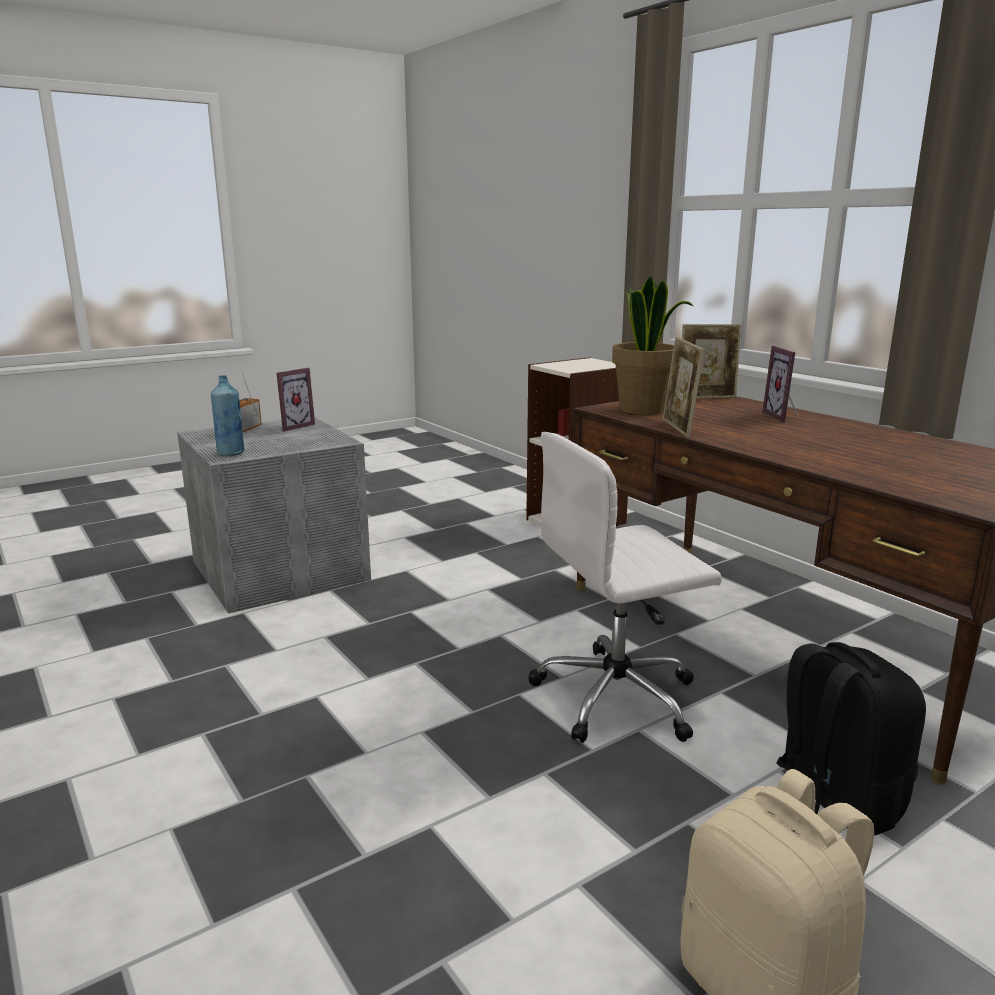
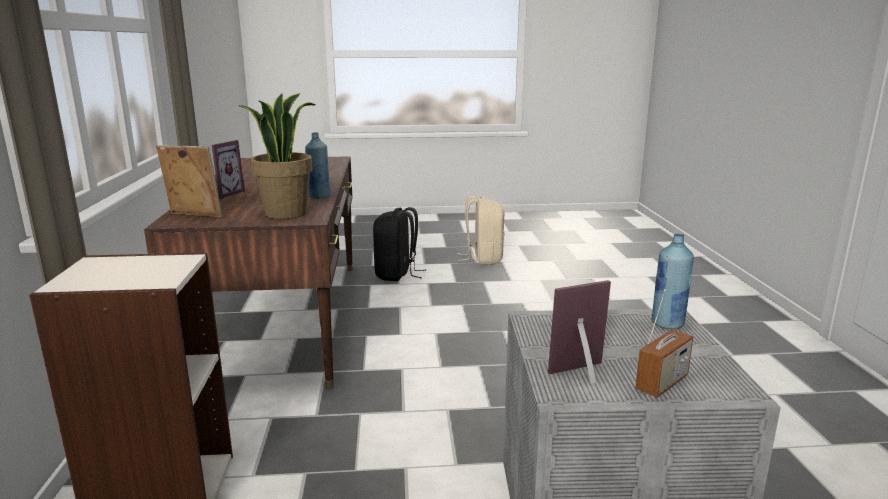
camera: 150 degrees left, 0 degrees up
(618, 697) = (420, 317): white office chair -> none
(679, 428) = (319, 196): picture frame -> blue bottle

